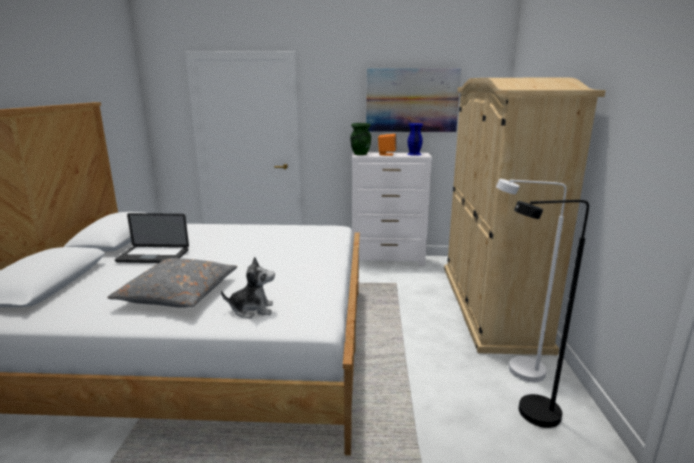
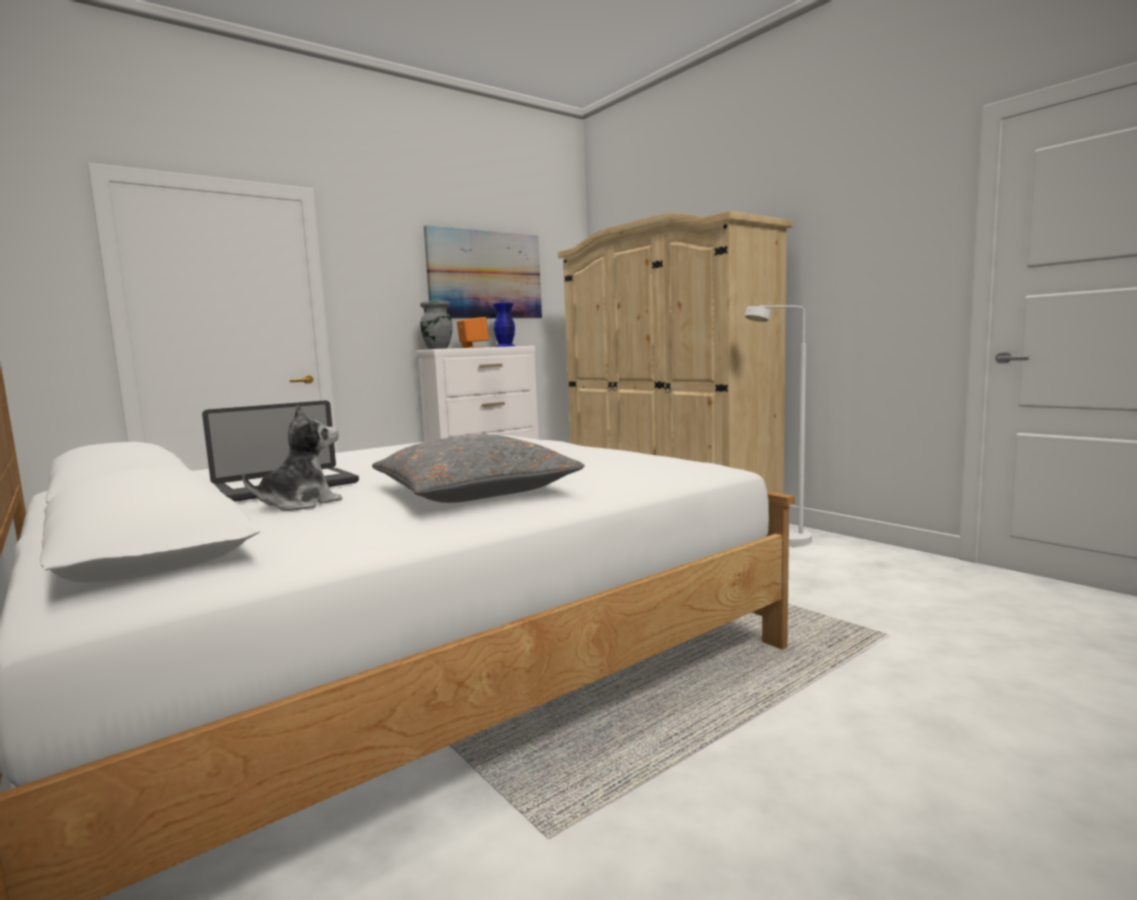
camera: 40 degrees left, 10 degrees down
(252, 310) = (622, 476): plush toy -> plush toy (300, 504)
(360, 154) = (437, 348): green vase -> grey vase
(529, 415) = (848, 562): black floor lamp -> none

